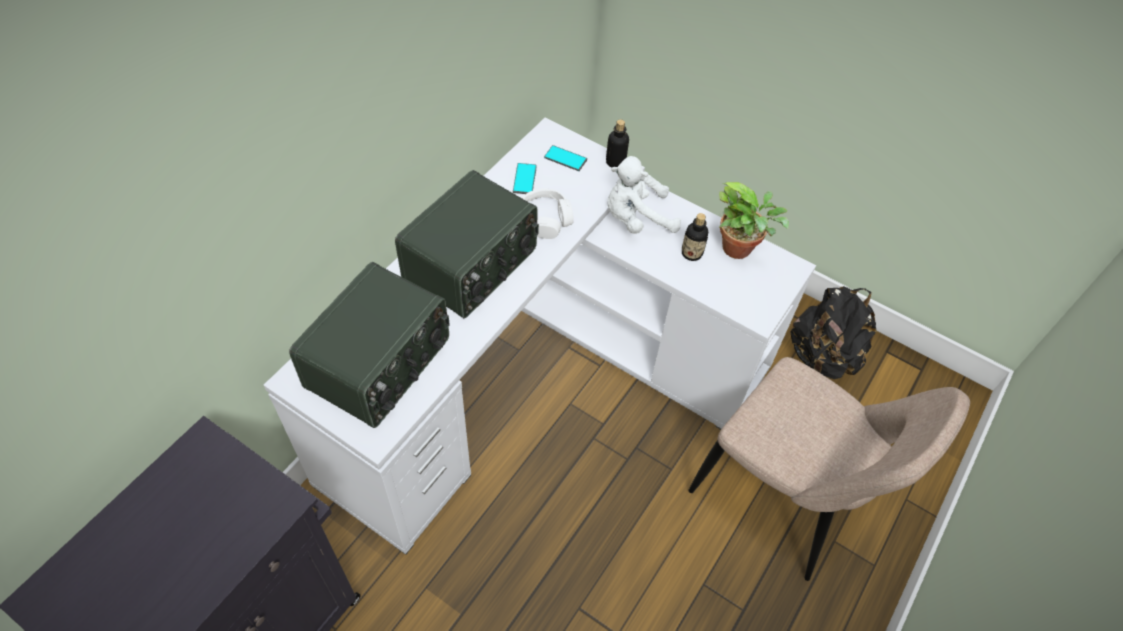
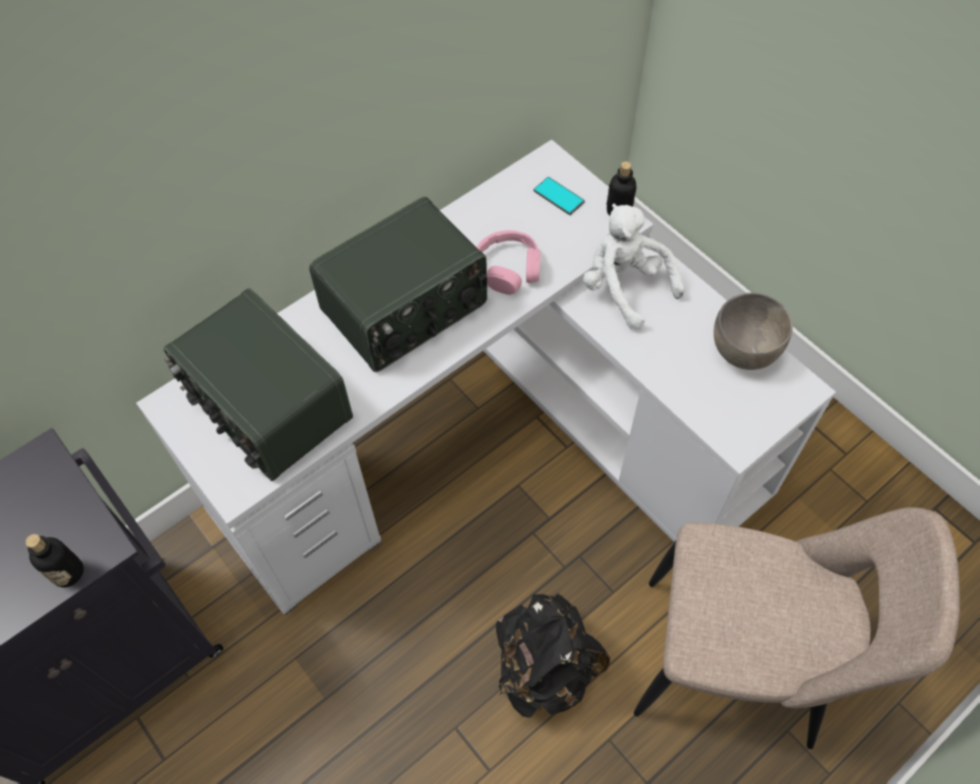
camera: 20 degrees right, 5 degrees up
(380, 364) = (266, 406): radio -> radio turned 90 degrees clockwise
(524, 179) = (501, 214): phone -> none
(544, 220) = (508, 269): white headphones -> pink headphones
(636, 219) = (624, 287): white plush toy -> white plush toy turned 45 degrees clockwise
(691, 253) = (679, 345): bottle -> bottle (68, 572)
(740, 249) = (743, 352): potted plant -> grey bowl
(783, 501) = (738, 665): beige chair -> beige chair turned 45 degrees counterclockwise
(822, 357) = (846, 497): black backpack -> black backpack (545, 666)

